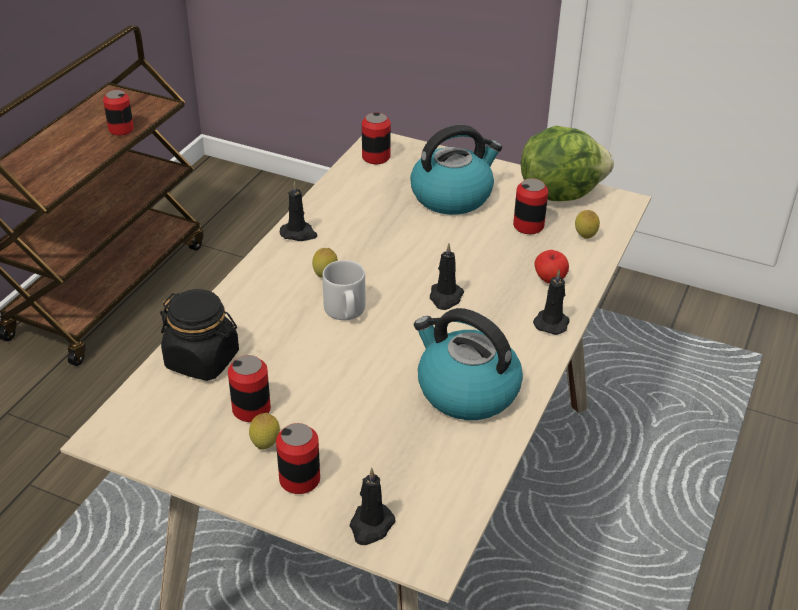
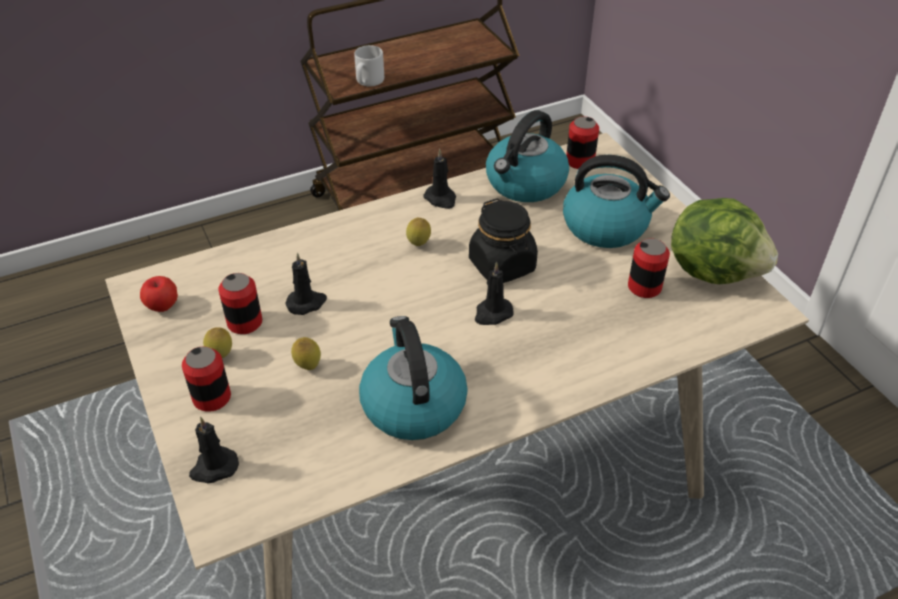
camera: 40 degrees right, 5 degrees up
(121, 129) = (446, 59): can -> none
(202, 360) = (258, 265): black jar -> black jar (502, 266)
(345, 311) = (400, 282): grey mug -> grey mug (368, 81)
(354, 192) = (525, 184): none -> kettle
(549, 279) = (604, 347): apple -> apple (163, 305)
(552, 322) = (558, 387): black candle -> black candle (307, 303)
(585, 238) = (687, 325): lemon -> lemon (308, 367)

